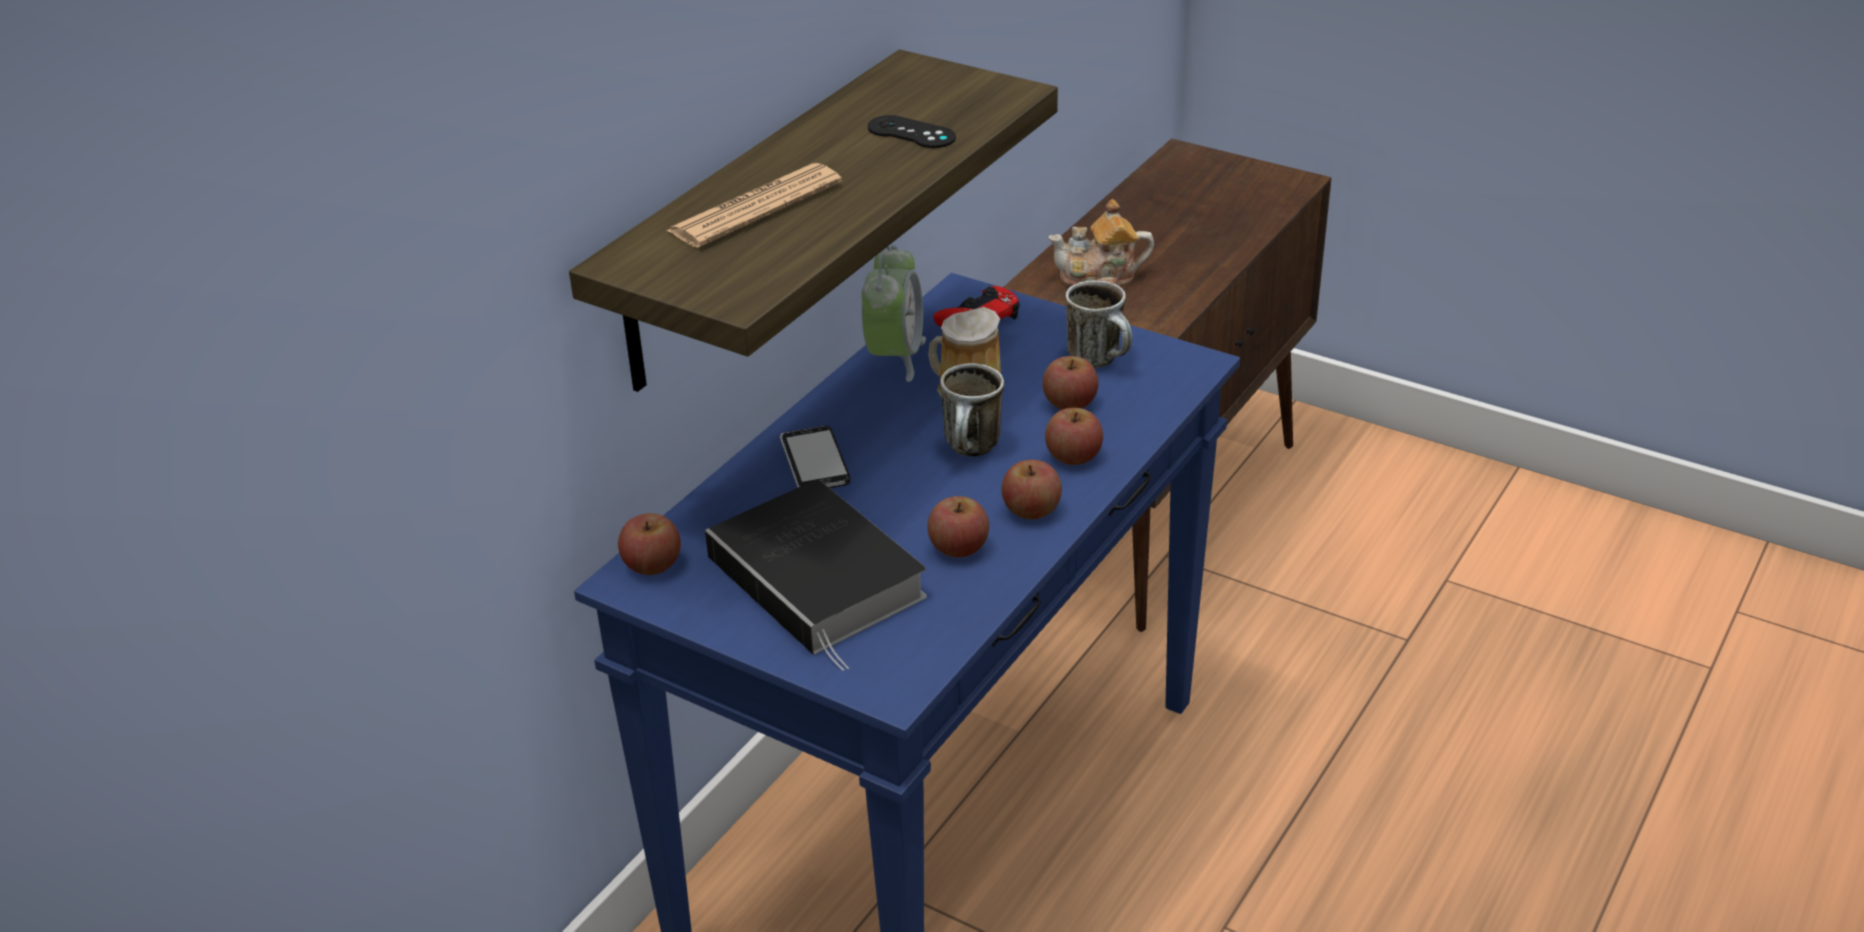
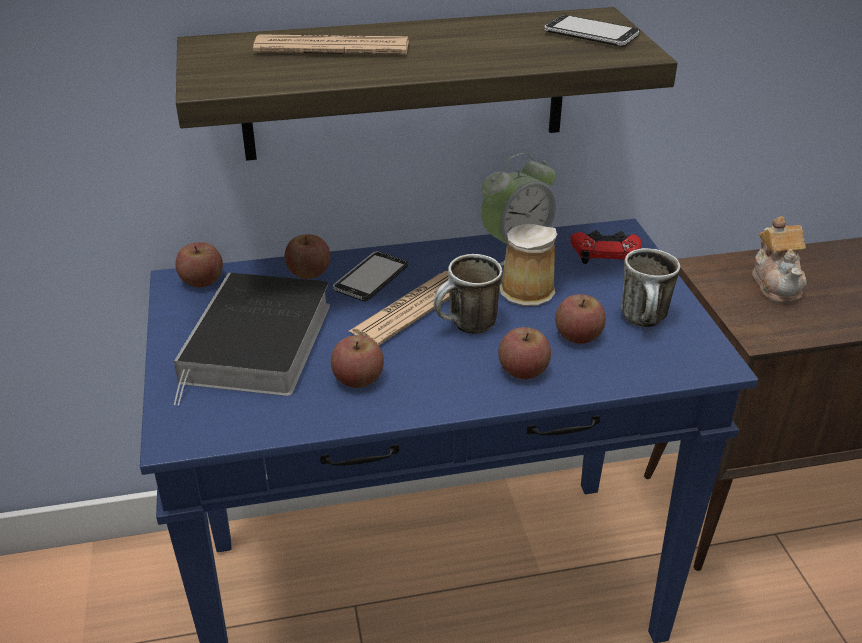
camera: 45 degrees right, 0 degrees up
(899, 465) = (411, 309): none -> newspaper
(911, 133) = (514, 48): black game controller -> none
(943, 88) = (591, 34): none -> phone
(1031, 510) = (439, 386): apple -> apple (309, 272)
(1100, 277) = (776, 284): teapot -> teapot turned 135 degrees counterclockwise

